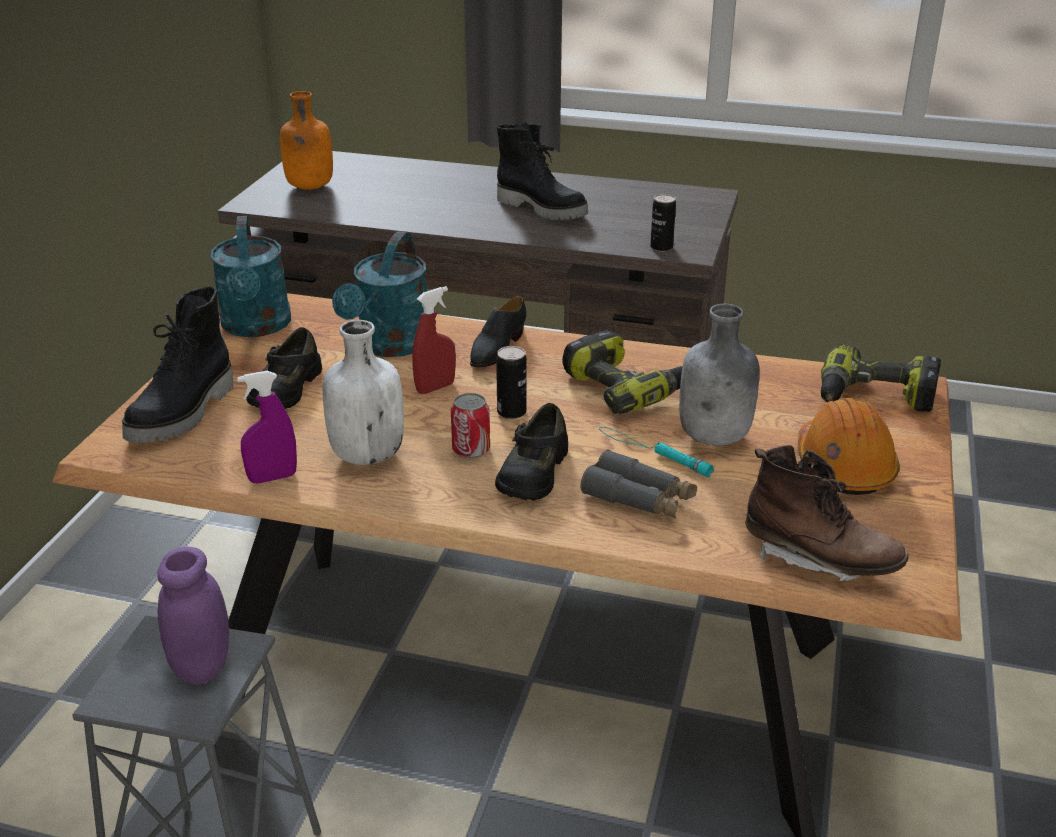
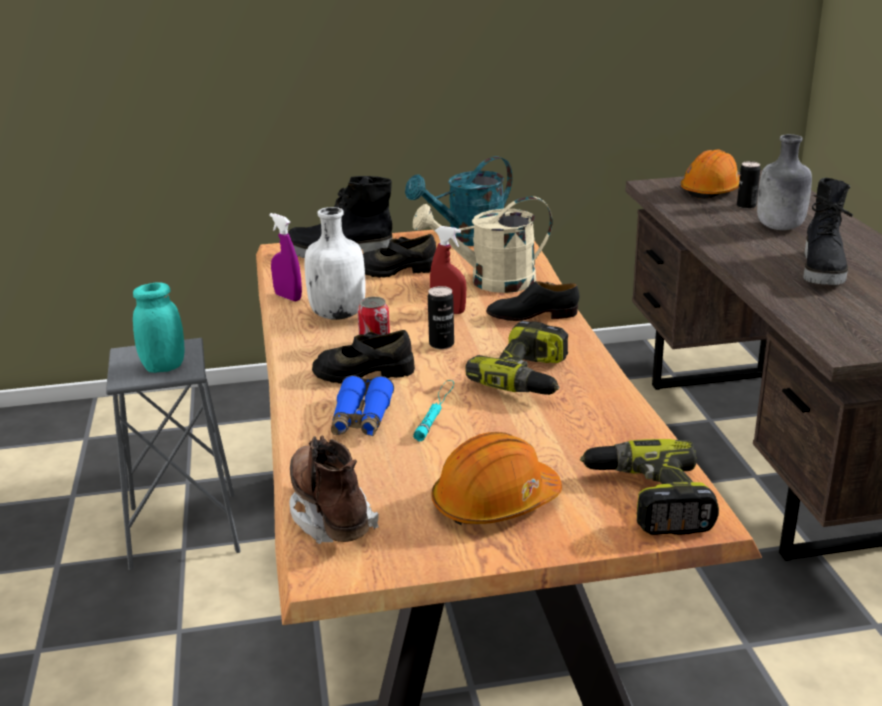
camera: 65 degrees right, 5 degrees down
(202, 667) = (164, 367): purple jar -> turquoise jar
(309, 187) = (712, 191): orange bottle -> orange hard hat
(390, 346) = (491, 282): turquoise watering can -> beige watering can
(639, 498) = (361, 419): grey binoculars -> blue binoculars
(661, 247) = (831, 335): can -> can (746, 206)
(715, 437) = (486, 431): grey bottle -> grey bottle (780, 228)
(819, 560) = (330, 515): brown boot -> brown boot turned 150 degrees clockwise

